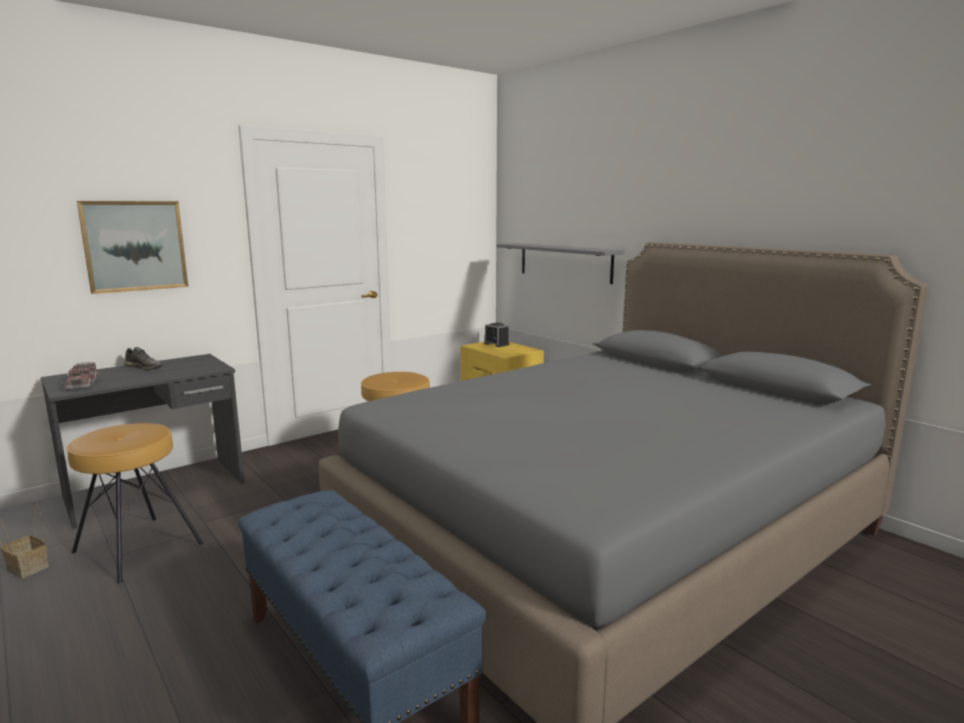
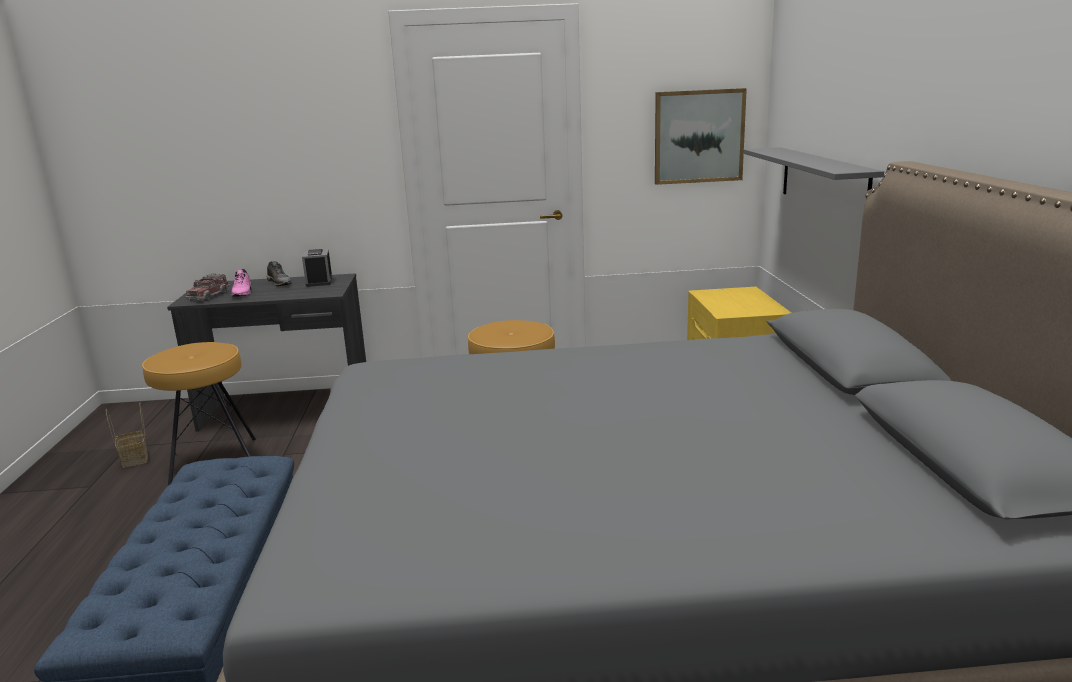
camera: 35 degrees right, 5 degrees up
(119, 378) = (243, 292): none -> pink shoe
(134, 246) = (281, 154): picture -> picture (698, 136)
(496, 344) = (739, 294): alarm clock -> alarm clock (319, 281)

